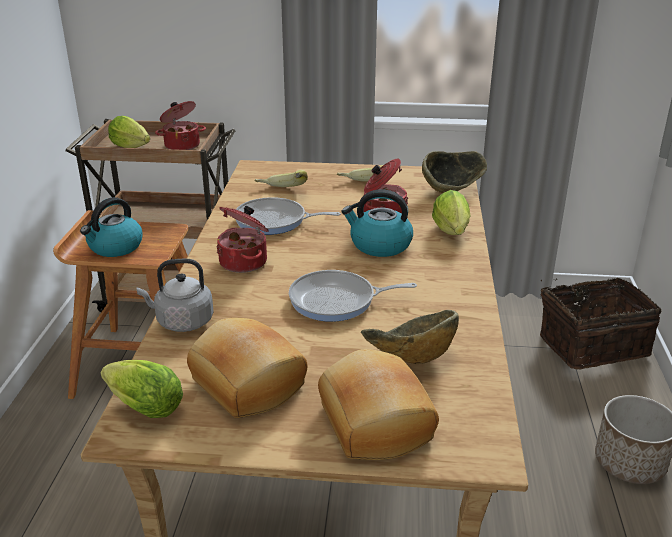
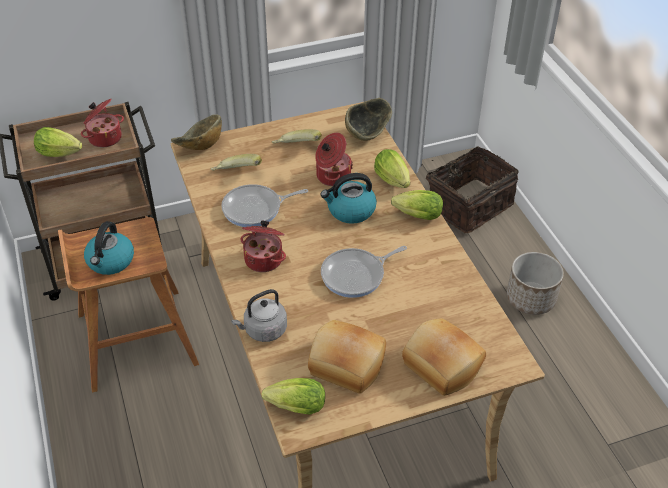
camera: 25 degrees left, 15 degrees up
(410, 359) = (433, 309): bowl -> bowl (200, 147)
(456, 266) = (415, 215): none -> lettuce

